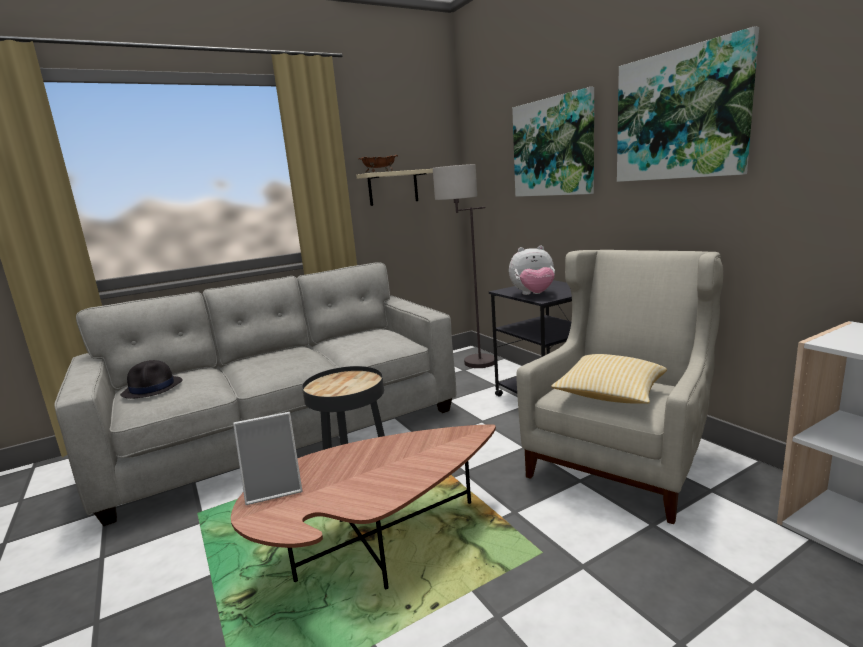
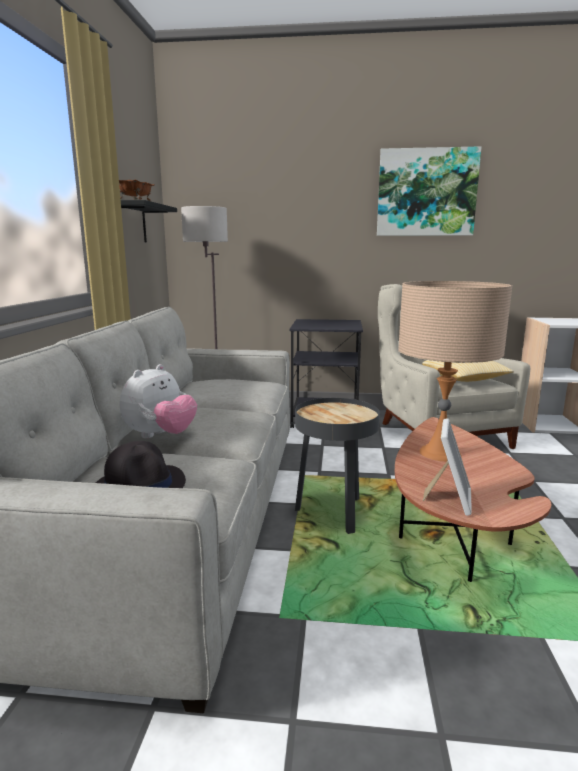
camera: 55 degrees left, 0 degrees up
(385, 456) = (440, 453): none -> beige table lamp
(393, 187) = (132, 223): beige shelf -> black shelf
(533, 295) = (334, 326): plush toy -> plush toy (160, 436)
(553, 147) = (304, 203): picture -> none

